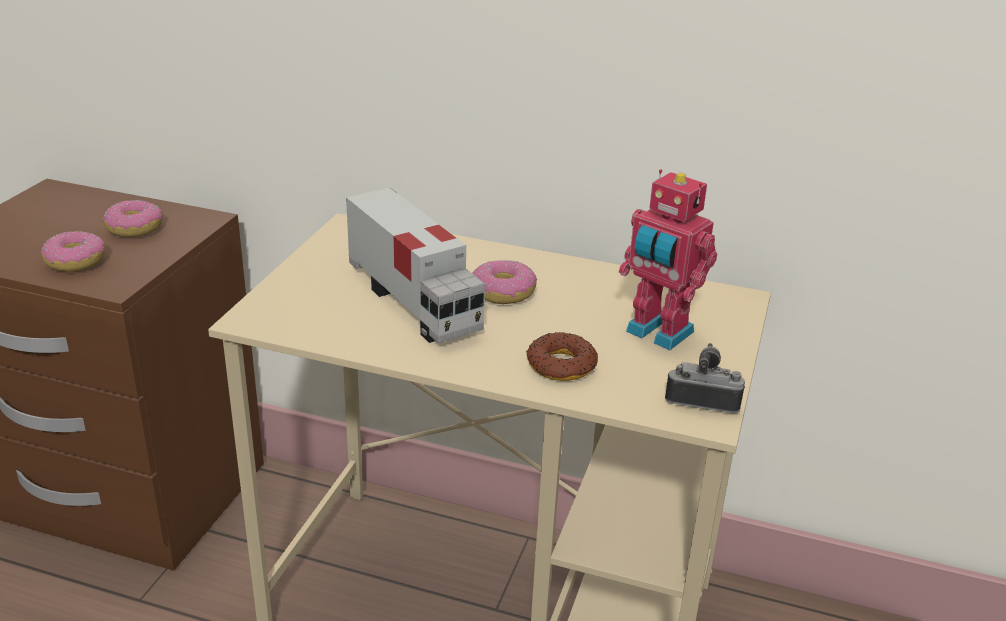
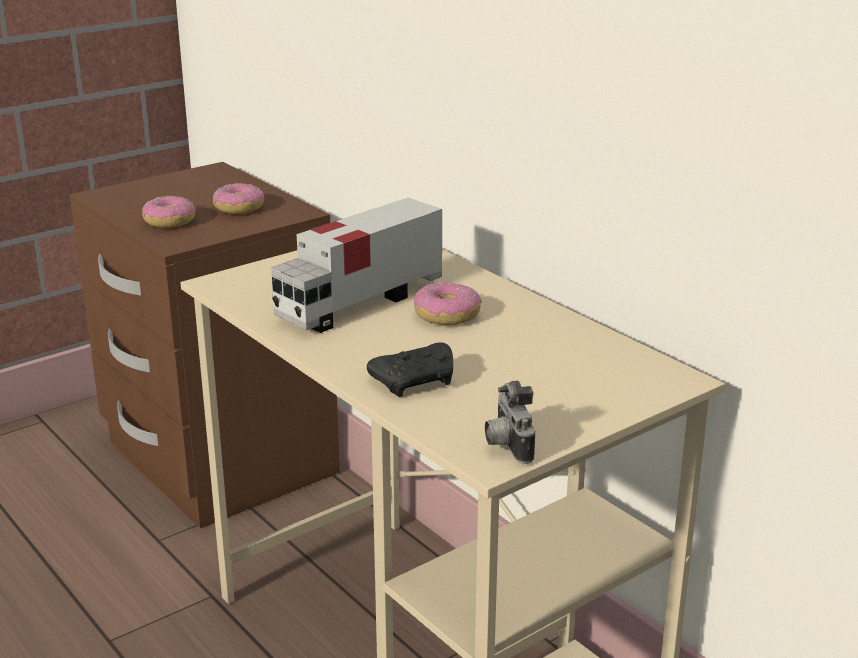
camera: 35 degrees right, 5 degrees down
(414, 302) = (359, 303): toy truck -> toy truck turned 45 degrees clockwise
(561, 365) = (416, 381): donut -> black game controller
(657, 333) = (545, 383): toy robot -> none
(702, 401) = (506, 446): camera -> camera turned 150 degrees counterclockwise

